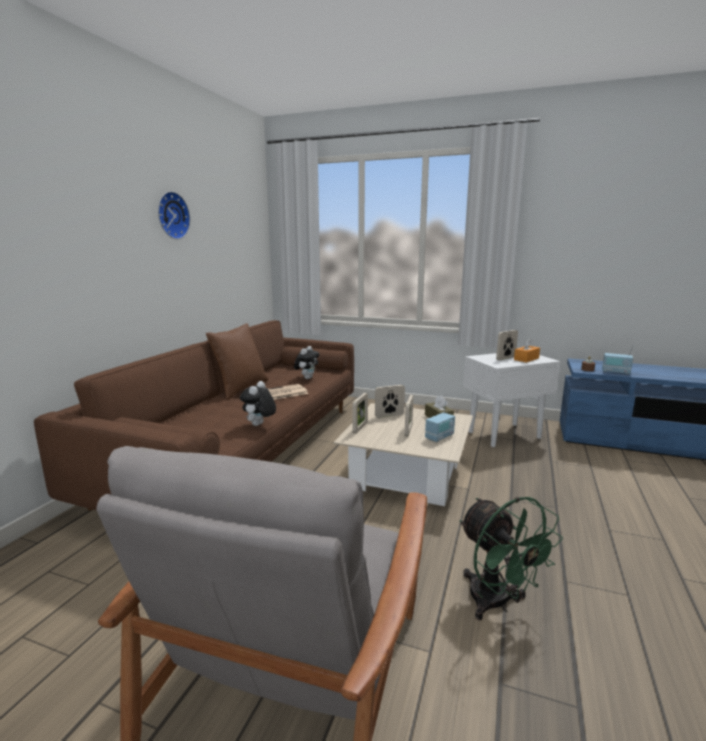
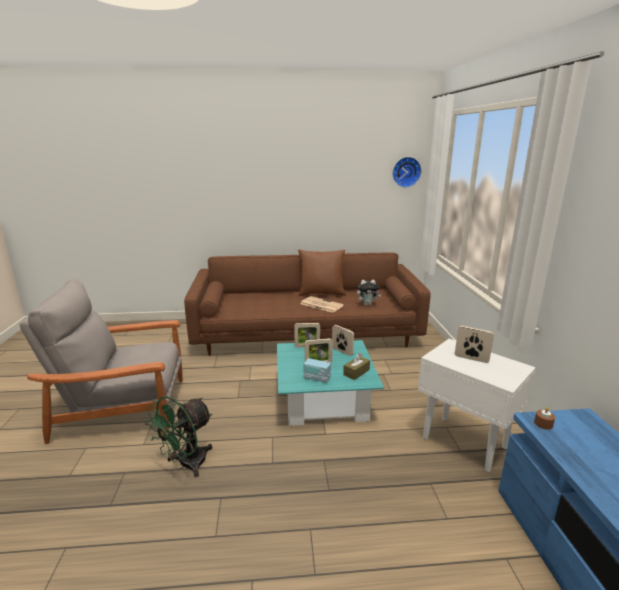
camera: 65 degrees right, 5 degrees up
(171, 215) = (309, 169): wall clock -> wall clock (406, 172)
(259, 425) = (265, 314): plush toy -> none
(406, 474) = (324, 400): beige coffee table -> turquoise coffee table
(526, 359) = (487, 370): orange tissue box -> none
(615, 372) = (565, 448): radio -> none

